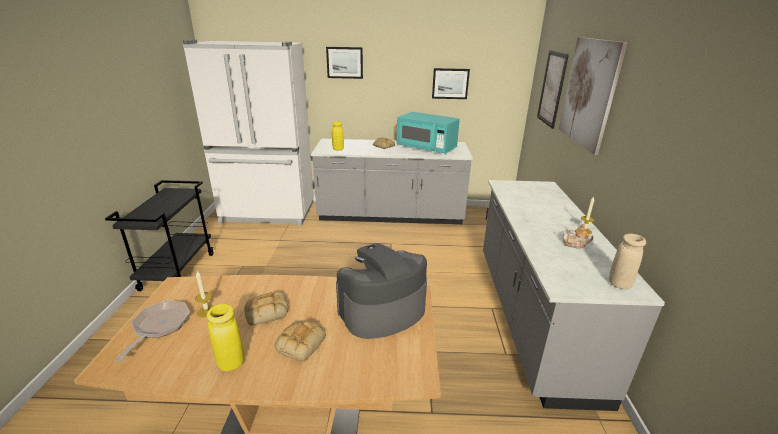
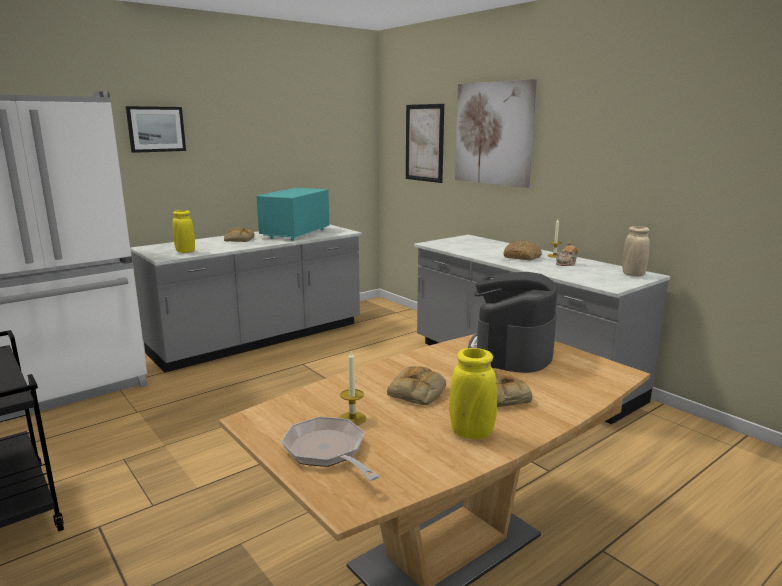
camera: 40 degrees left, 10 degrees down
(426, 148) = (295, 233): turquoise microwave -> turquoise microwave turned 120 degrees clockwise
(450, 83) = (296, 151): picture -> none
(548, 222) = (522, 257): none -> bread

